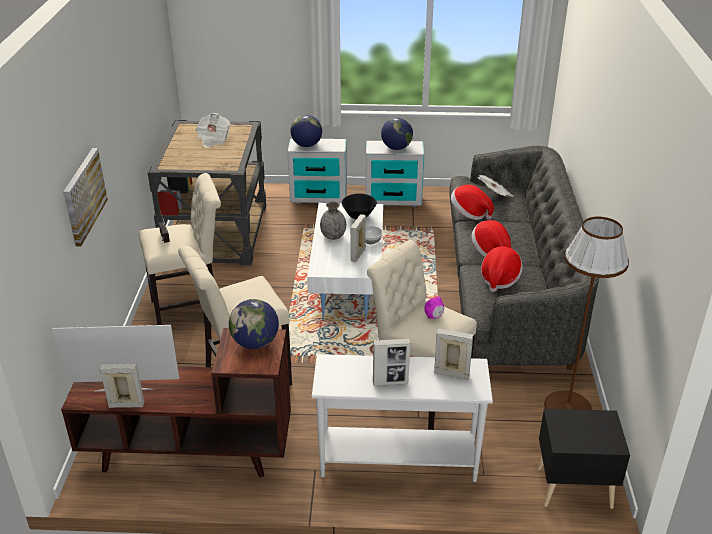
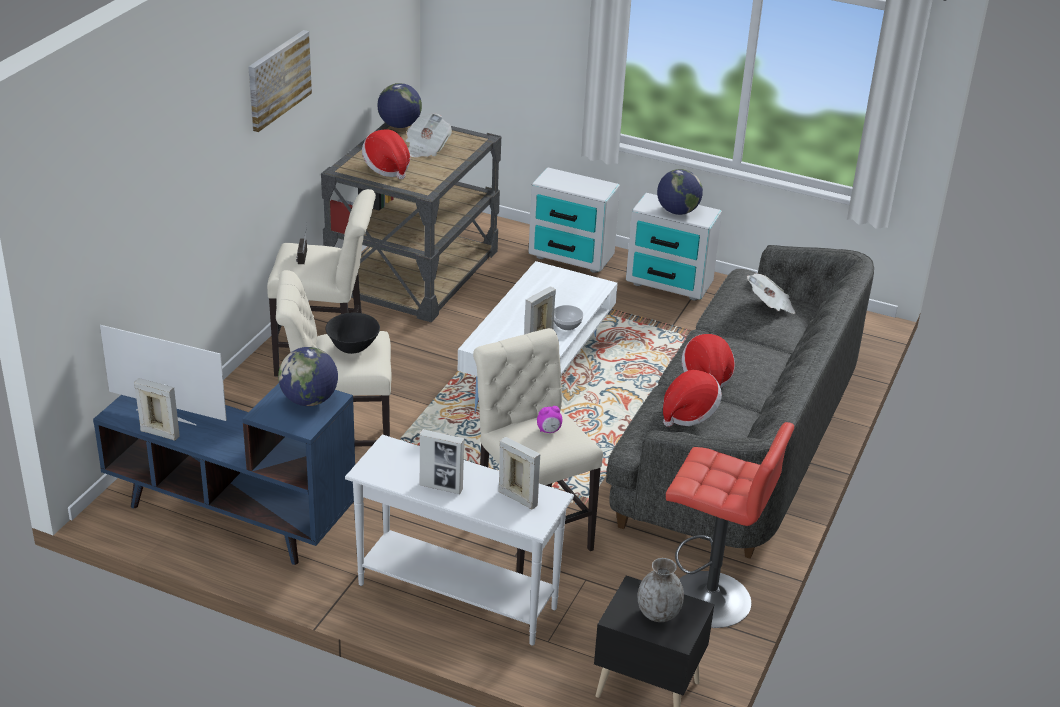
camera: 20 degrees right, 0 degrees up
(83, 196) = (194, 185): picture -> picture (278, 79)
(186, 453) = (228, 515): brown tv stand -> blue tv stand
(306, 145) = (561, 181): globe -> globe (399, 125)
(333, 236) = (523, 308): grey vase -> grey vase (658, 614)
(359, 216) = (574, 291): black bowl -> black bowl (353, 348)
(469, 213) = (718, 322): hat -> hat (387, 168)
(568, 407) = (711, 600): brown floor lamp -> red stool

